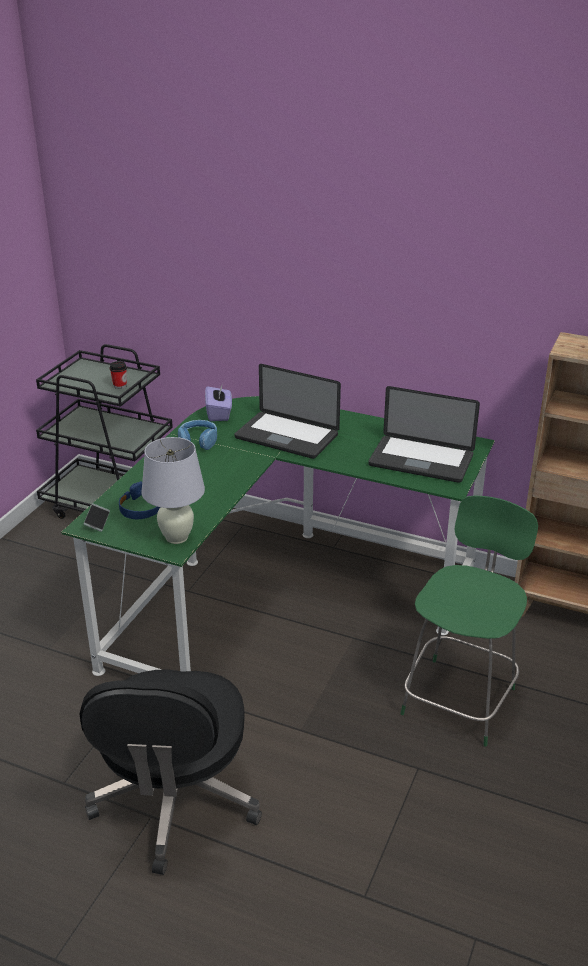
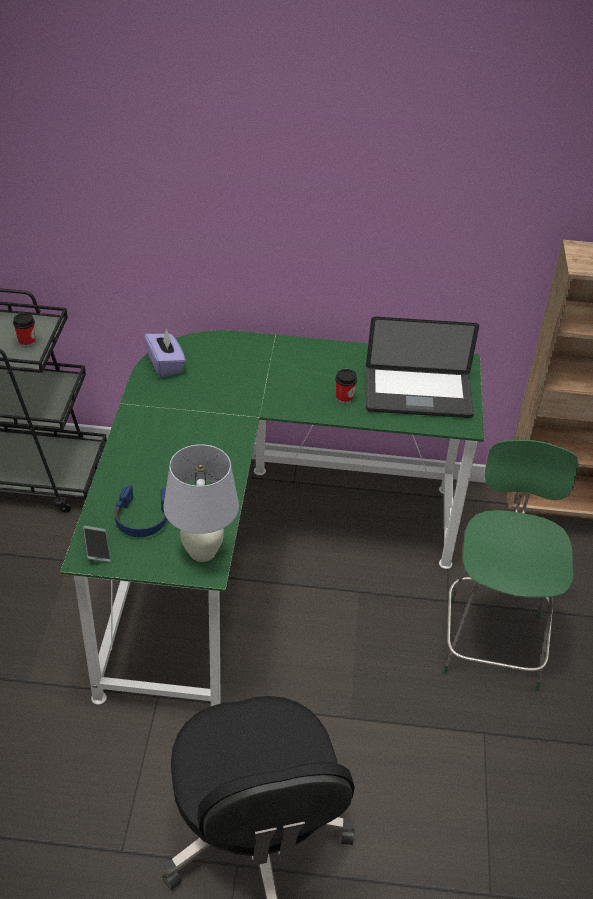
camera: 20 degrees left, 10 degrees up
(198, 441) = (160, 409): blue headphones -> none
(286, 436) = (258, 385): laptop -> none
(354, 454) = (344, 398): none -> cup

